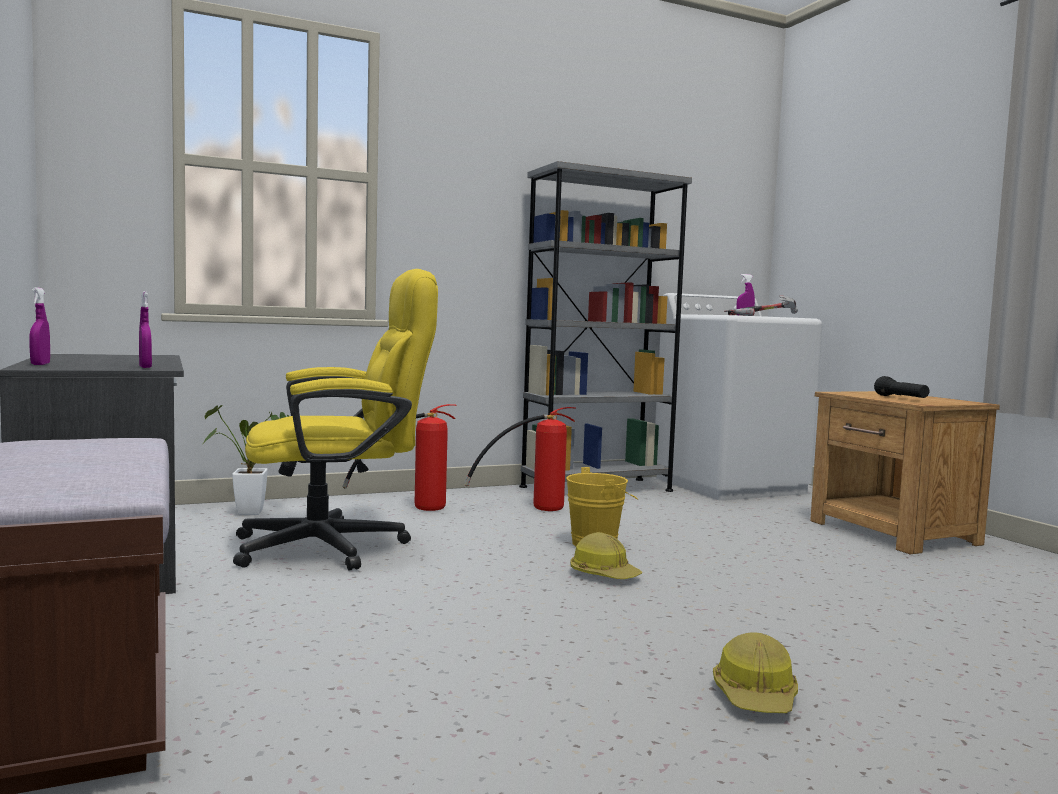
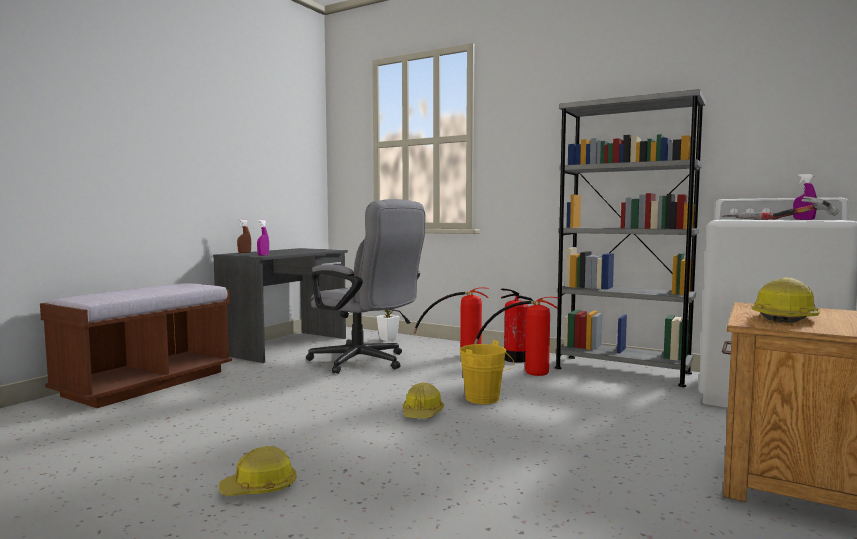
camera: 55 degrees right, 0 degrees up
(40, 364) = (244, 252): purple spray bottle -> brown spray bottle
(338, 546) = (365, 362): yellow office chair -> grey office chair
(483, 500) = (516, 359): none -> fire extinguisher
(901, 398) = (785, 317): black flashlight -> hard hat

